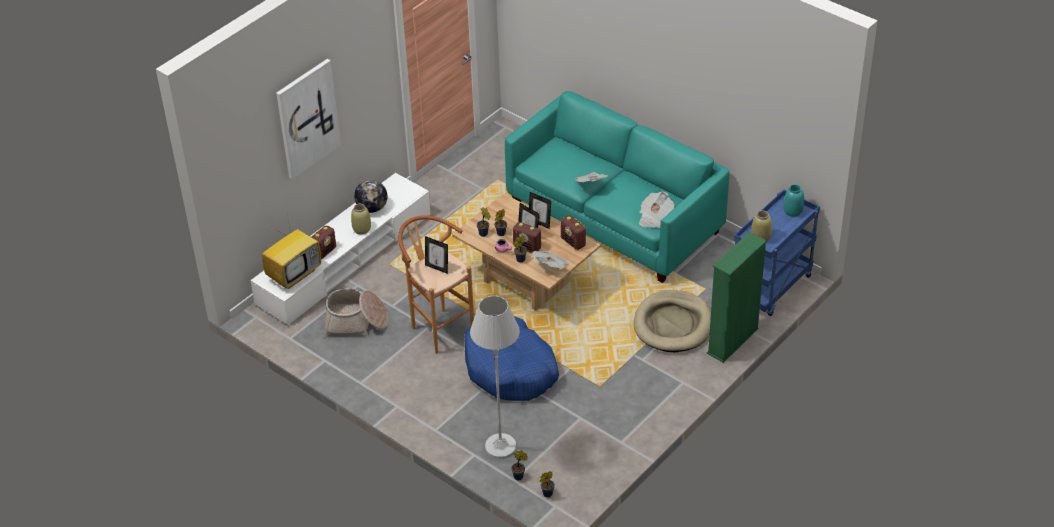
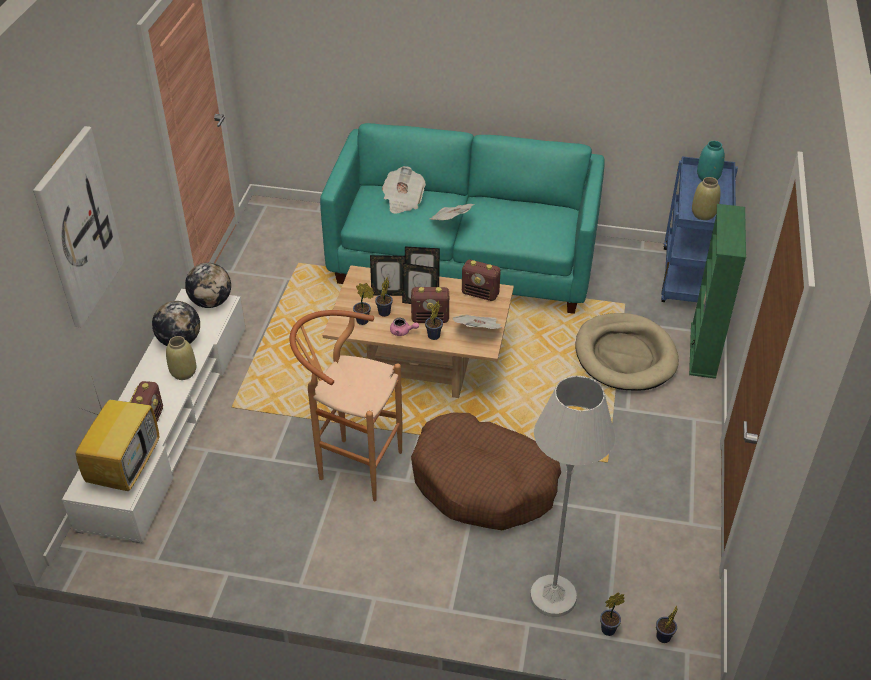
camera: 30 degrees left, 0 degrees up
(356, 322) = (237, 501): basket -> none
(408, 188) = (211, 302): none -> globe
(437, 268) = (352, 381): picture frame -> picture frame (388, 293)
(510, 369) = (483, 483): blue dog bed -> brown dog bed
(654, 218) = (551, 235): newspaper -> newspaper (403, 201)

